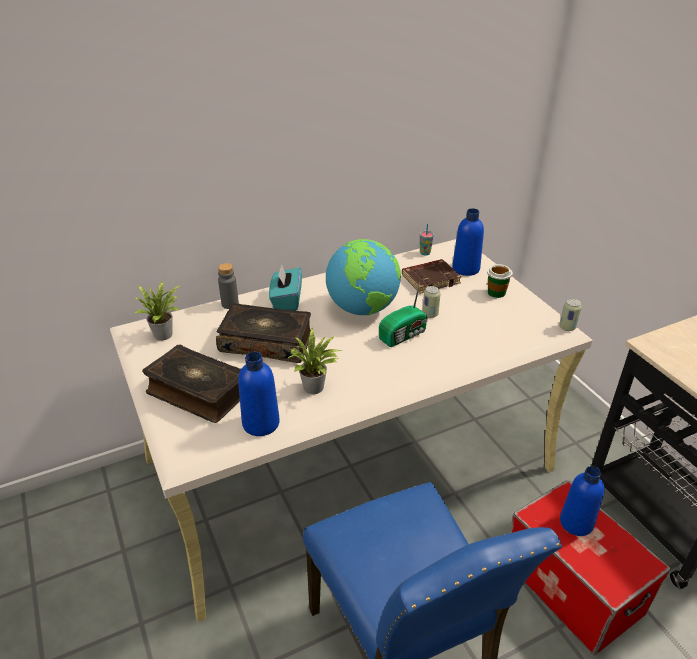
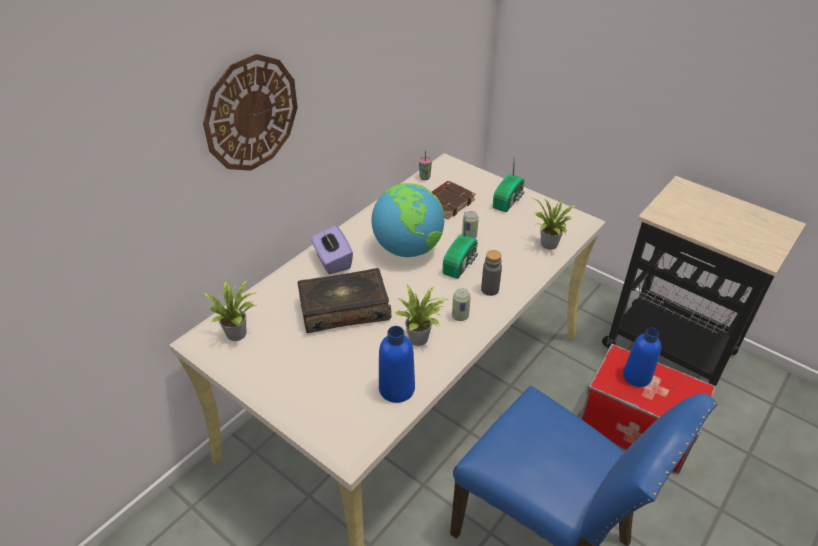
camera: 25 degrees left, 5 degrees up
(198, 392) = (316, 379): book -> none
(224, 134) = (251, 113): none -> wall clock
(230, 304) = (280, 281): grey bottle -> grey bottle (490, 289)
(286, 300) = (332, 261): turquoise tissue box -> purple tissue box
(465, 269) = (469, 184): blue bottle -> none
(496, 292) = (509, 200): cup -> radio
(507, 344) = (548, 245): none -> potted plant
(567, 327) = (583, 216): can -> can (460, 316)

